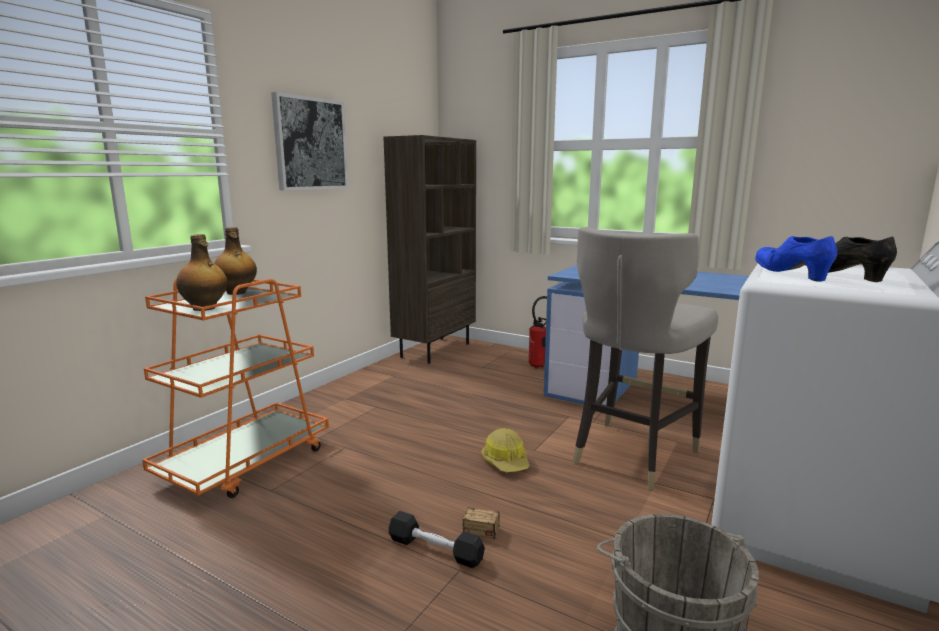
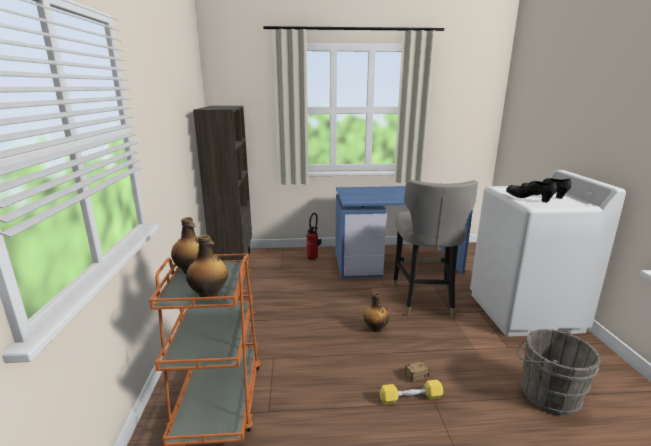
camera: 35 degrees left, 5 degrees up
(310, 144) = (164, 125): picture -> none
(435, 549) = (410, 398): black dumbbell -> yellow dumbbell
(506, 461) = (375, 328): hard hat -> bottle
(791, 275) = (529, 199): blue shoe -> black shoe

